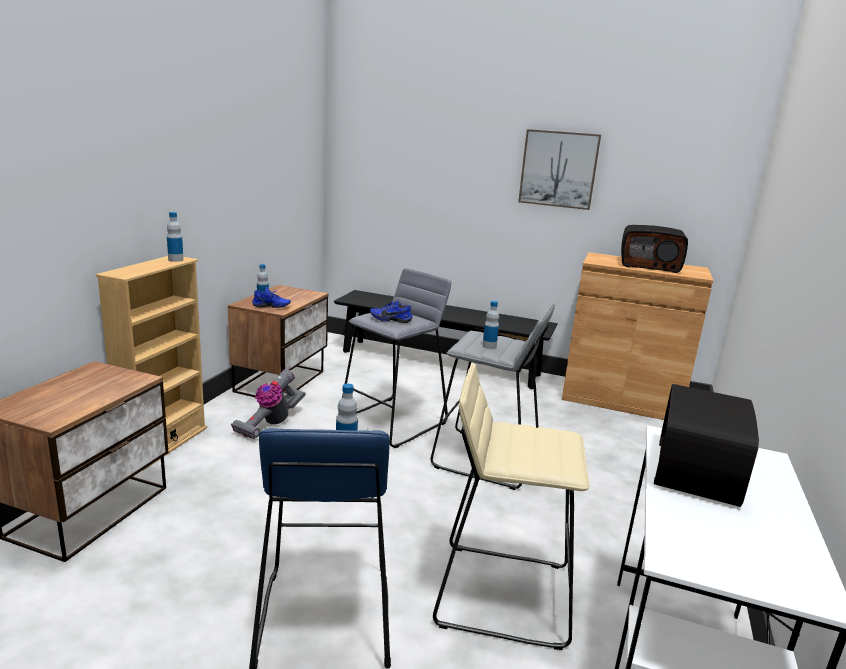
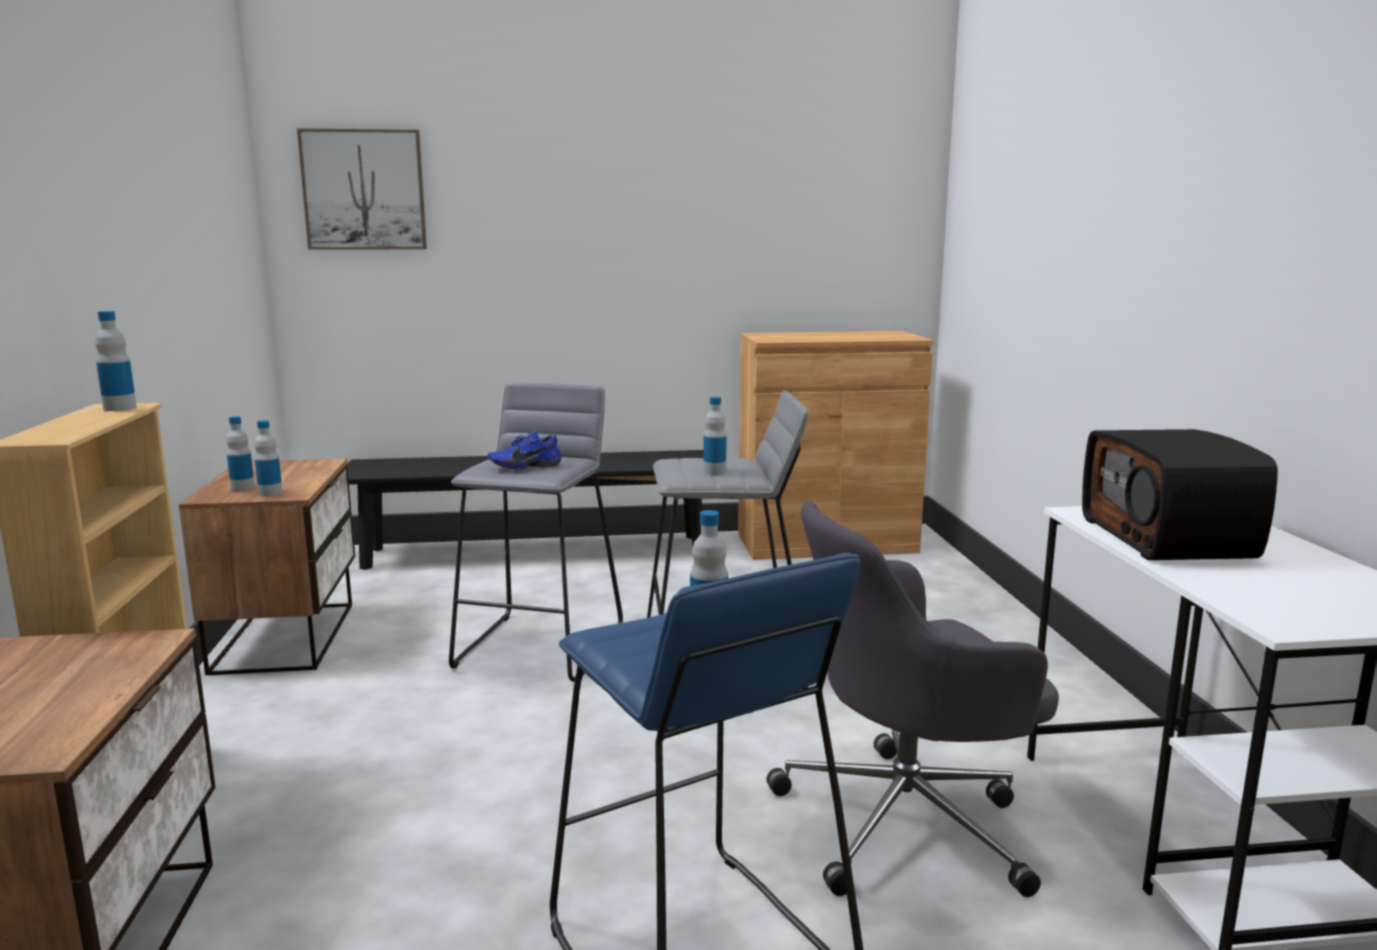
camera: 25 degrees left, 5 degrees down
(270, 423) = (328, 704): vacuum cleaner -> none
(271, 307) = (270, 493): blue shoe -> bottle
(501, 593) = (907, 822): beige stool -> grey office chair
(558, 169) = (677, 213): picture -> picture (364, 190)
(649, 265) = (839, 336): radio -> none

